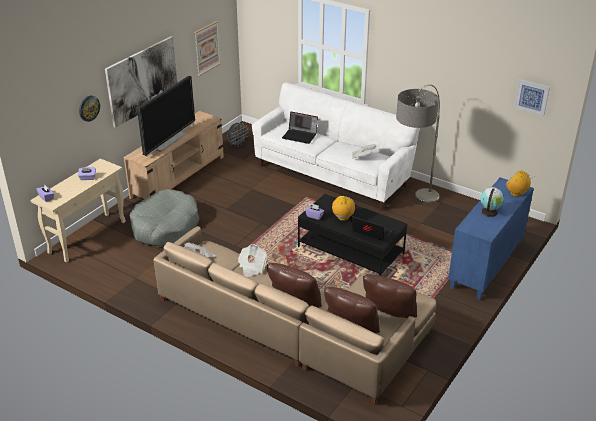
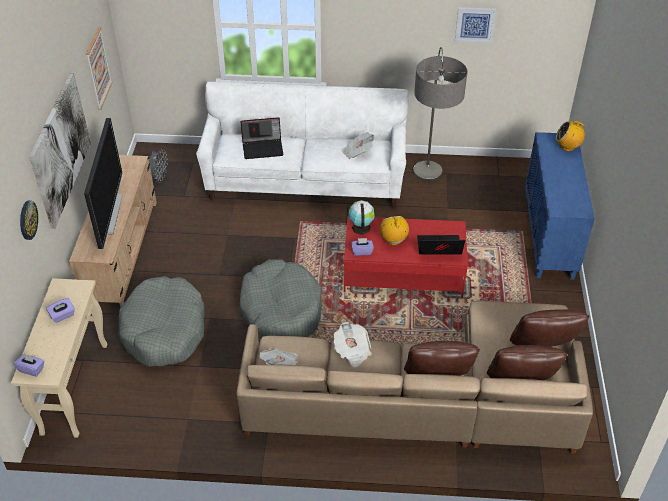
camera: 30 degrees left, 10 degrees up
(246, 242) = (281, 311): none -> grey dog bed
(350, 250) = (403, 273): black coffee table -> red coffee table
(489, 211) = (562, 180): globe -> globe (361, 227)
(531, 97) = (544, 29): picture -> picture (475, 24)

